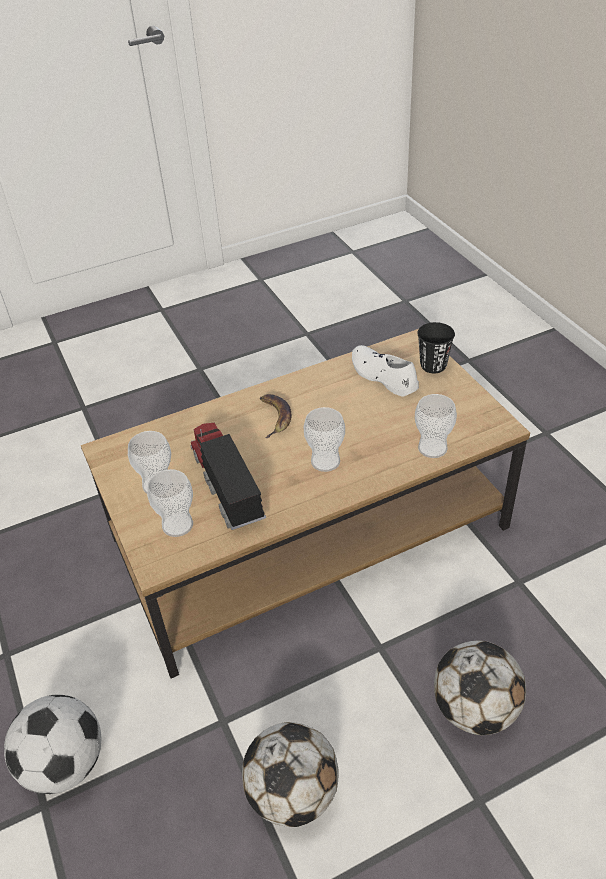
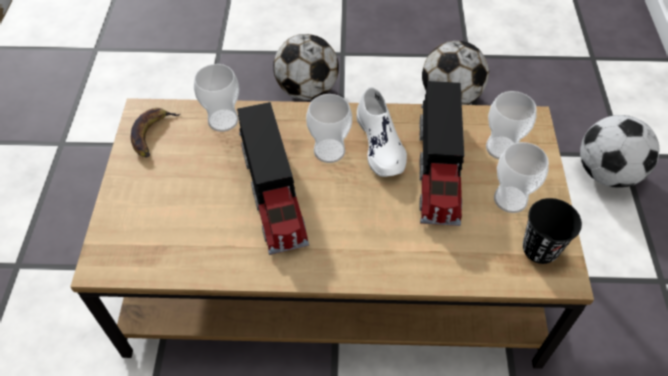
camera: 155 degrees left, 10 degrees up
(274, 417) = (346, 229): banana -> banana (152, 134)
(344, 416) = (273, 193): none -> toy truck
(383, 376) = (187, 228): white shoe -> white shoe (380, 143)
(433, 365) = (122, 215): black cup -> black cup (539, 249)

